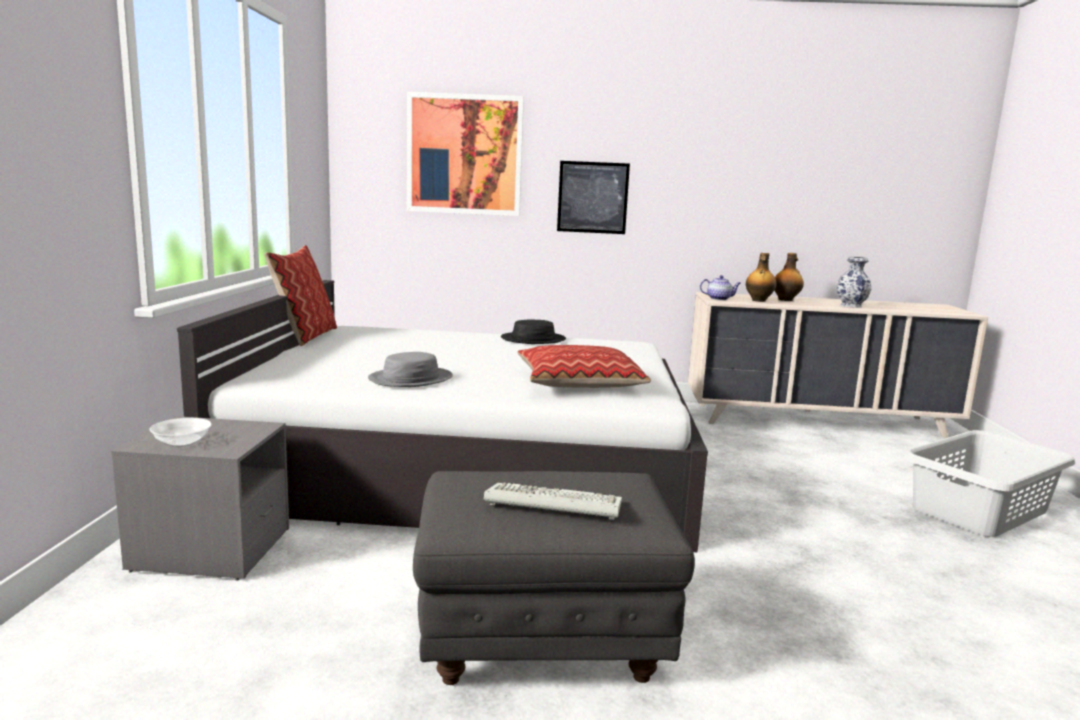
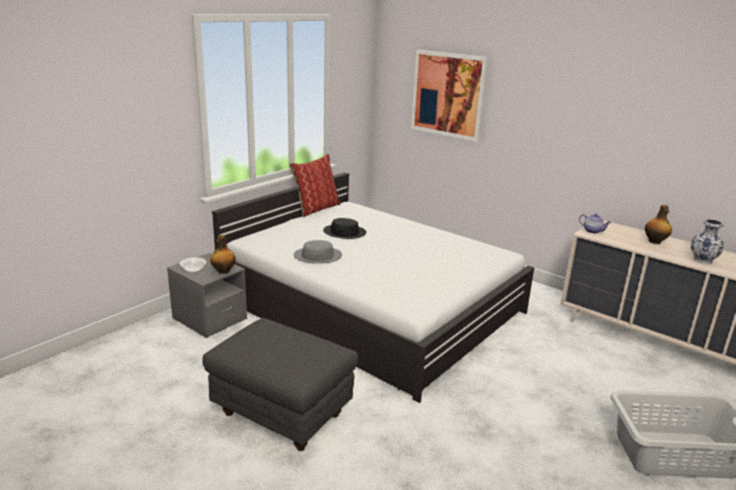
camera: 35 degrees right, 10 degrees up
(533, 339) = (439, 236): black hat -> black hat (344, 232)
(550, 505) = (272, 352): keyboard -> none
(578, 382) = (400, 281): pillow -> none
(592, 197) = (528, 135): picture -> none
(758, 300) = (624, 239): bottle -> bottle (223, 271)

